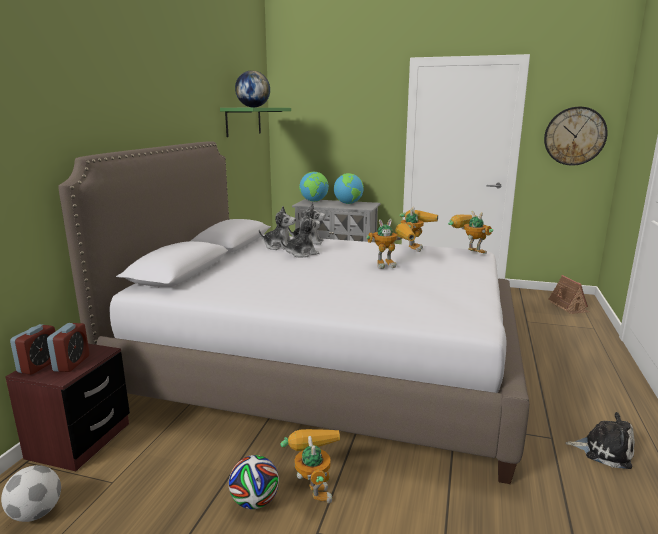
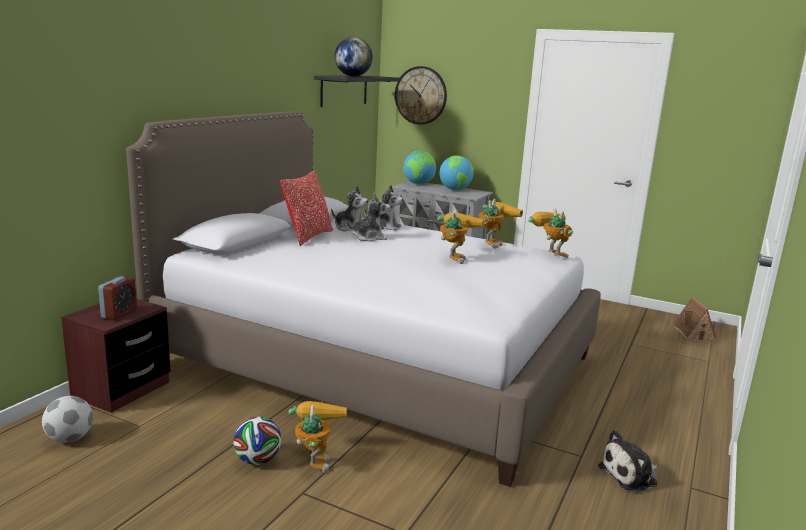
camera: 10 degrees right, 0 degrees up
(39, 365) = (91, 312): alarm clock -> none
(243, 121) = (344, 90): green shelf -> black shelf
(245, 259) = (308, 237): none -> pillow
(392, 264) = (454, 258): toy robot -> toy robot turned 75 degrees counterclockwise
(574, 136) = (722, 132): wall clock -> wall clock (421, 95)
(604, 450) = (630, 475): plush toy -> plush toy turned 120 degrees clockwise

